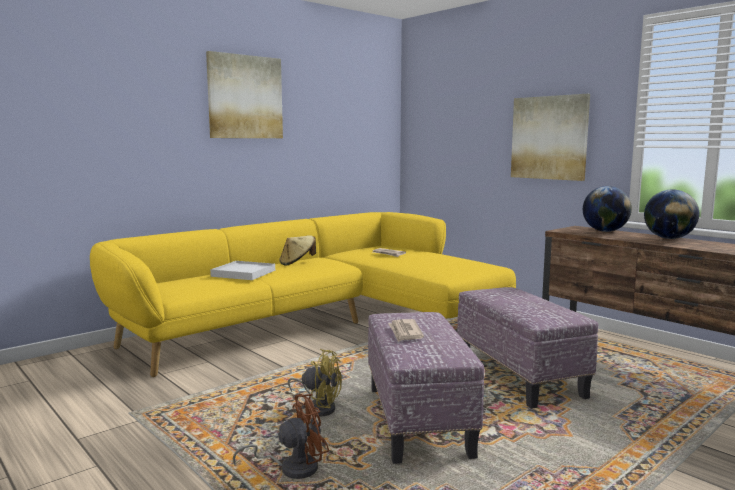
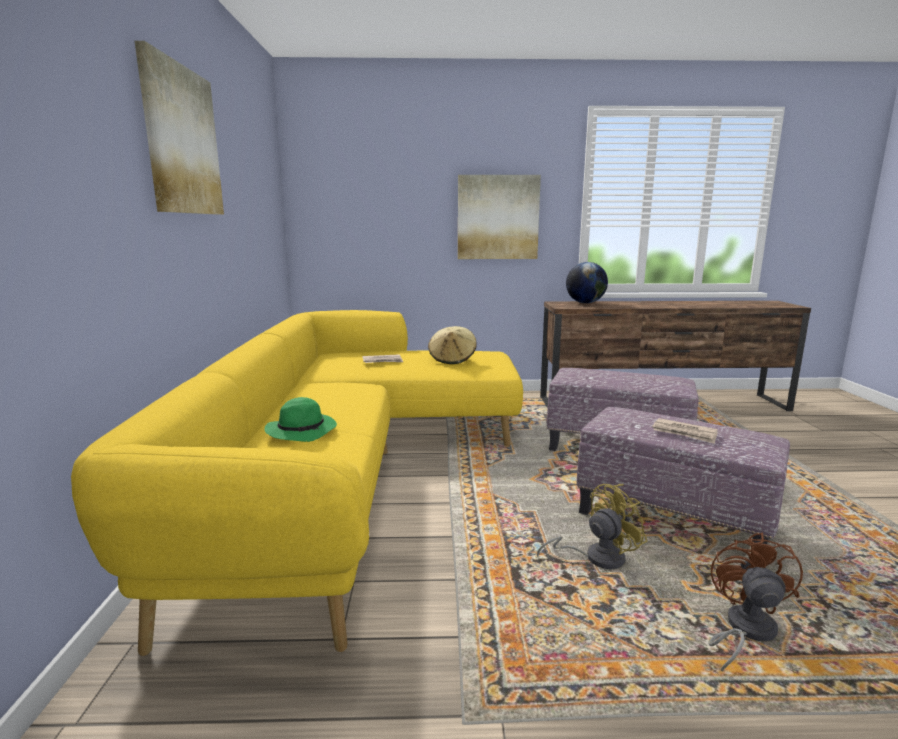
camera: 50 degrees left, 5 degrees up
(244, 273) = (302, 431): white tray -> green hat
(297, 263) = (315, 397): beige hat -> beige hat (452, 359)
(669, 238) = (638, 302): globe -> none

